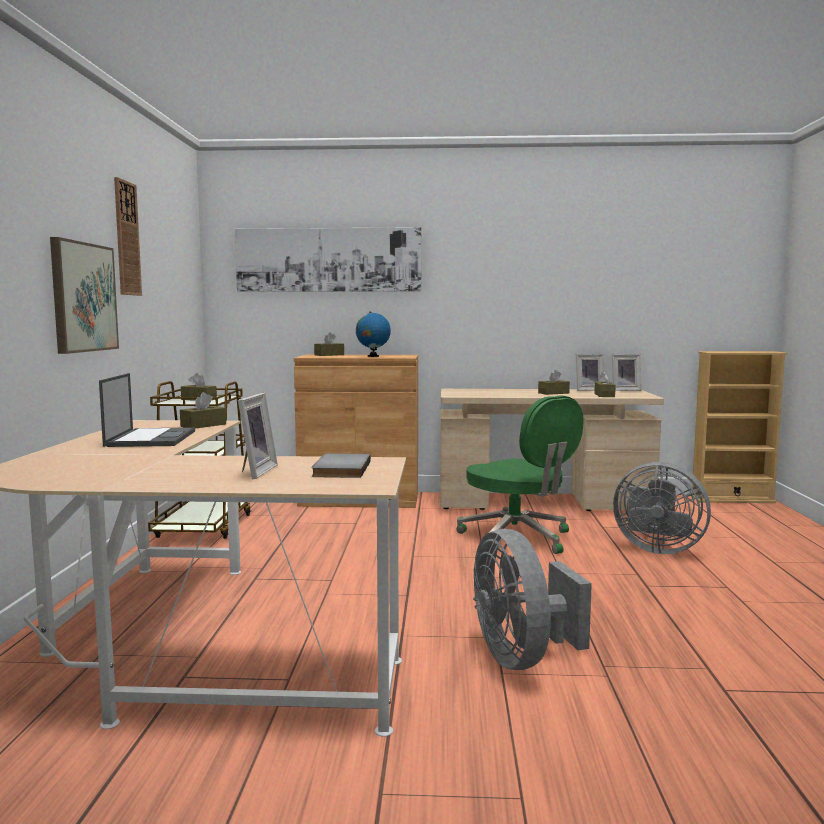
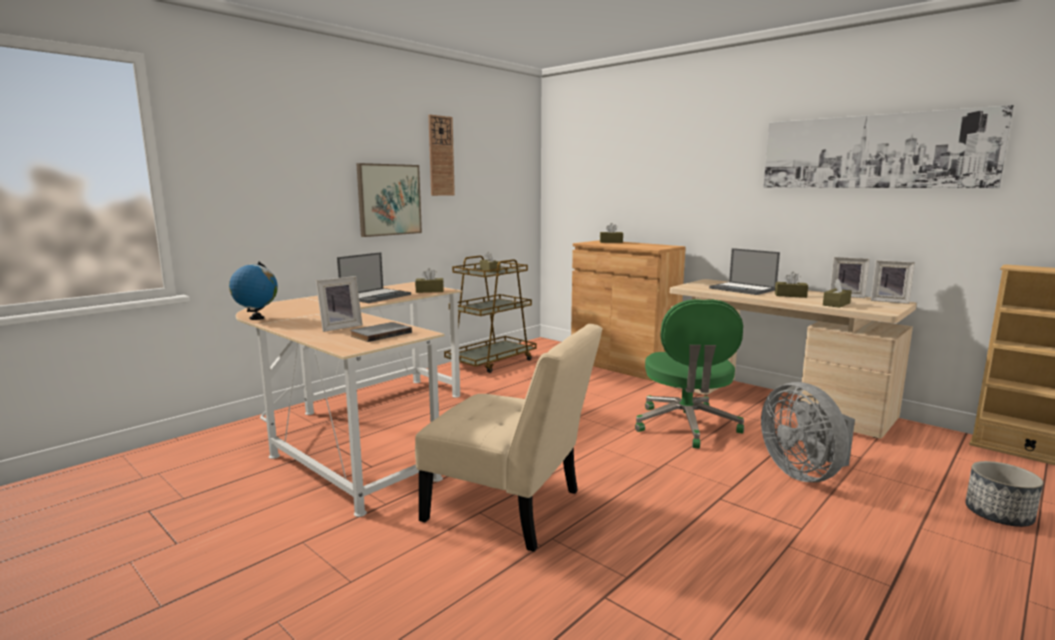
camera: 40 degrees right, 5 degrees up
(328, 260) = (622, 160): picture -> picture (873, 152)
(373, 356) = (634, 246): globe -> globe (256, 318)
(504, 392) = (743, 289): none -> laptop
(522, 657) = (511, 508): grey fan -> beige chair
(787, 540) = (998, 515): none -> planter

